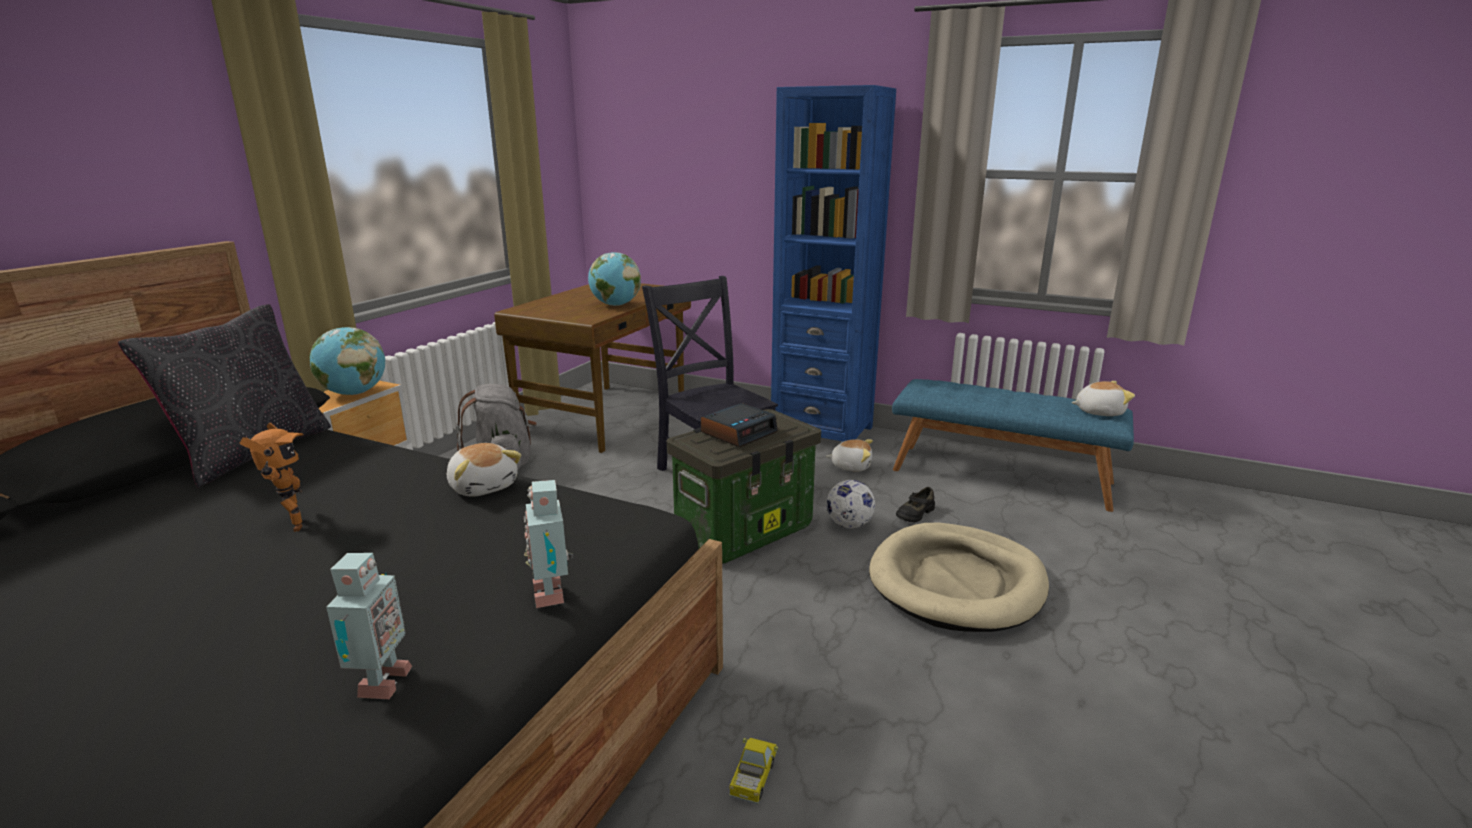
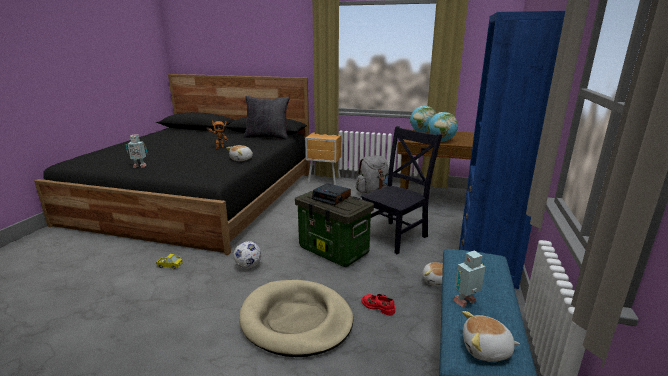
camera: 80 degrees right, 0 degrees up
(354, 393) = (323, 137): globe -> globe (422, 132)
(552, 593) = (168, 173): toy robot -> toy robot (466, 302)
(849, 525) = (352, 281): football -> football (248, 266)
(914, 513) = (378, 306): black shoe -> red shoe
(1098, 412) = (486, 350): plush toy -> plush toy turned 105 degrees clockwise

